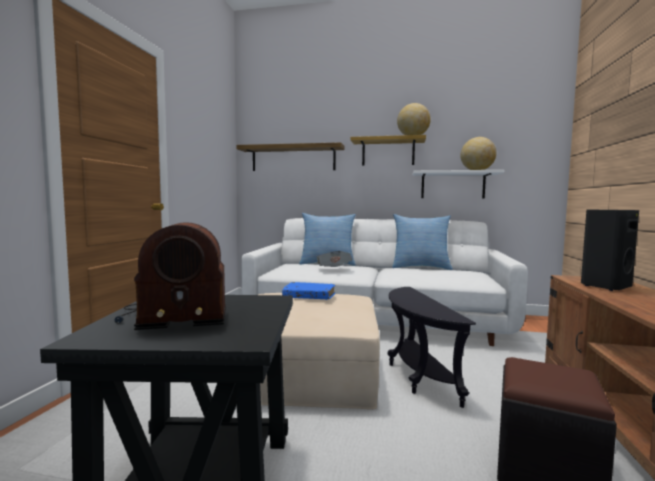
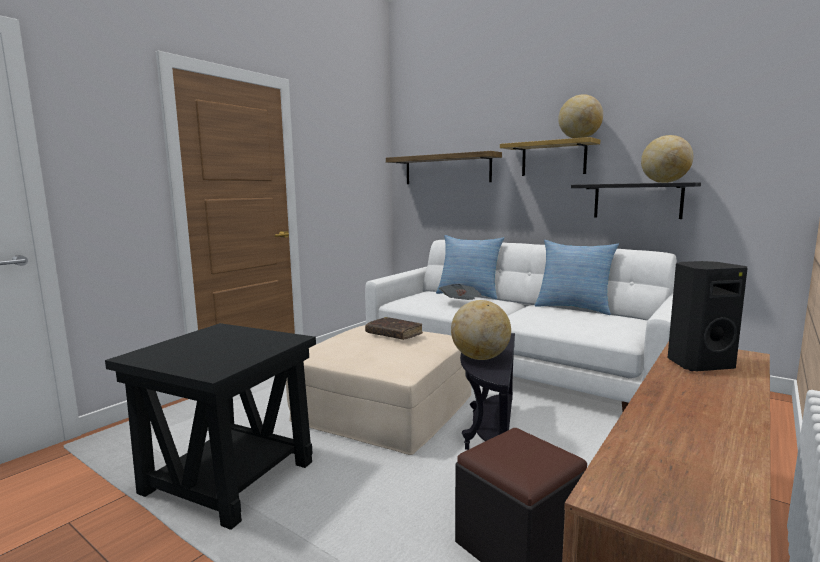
camera: 25 degrees right, 5 degrees up
(172, 316) = (202, 345): radio -> none
(309, 296) = (394, 334): blue book -> brown book
(418, 305) = (480, 358): none -> globe
(452, 185) = (637, 201): white shelf -> black shelf

